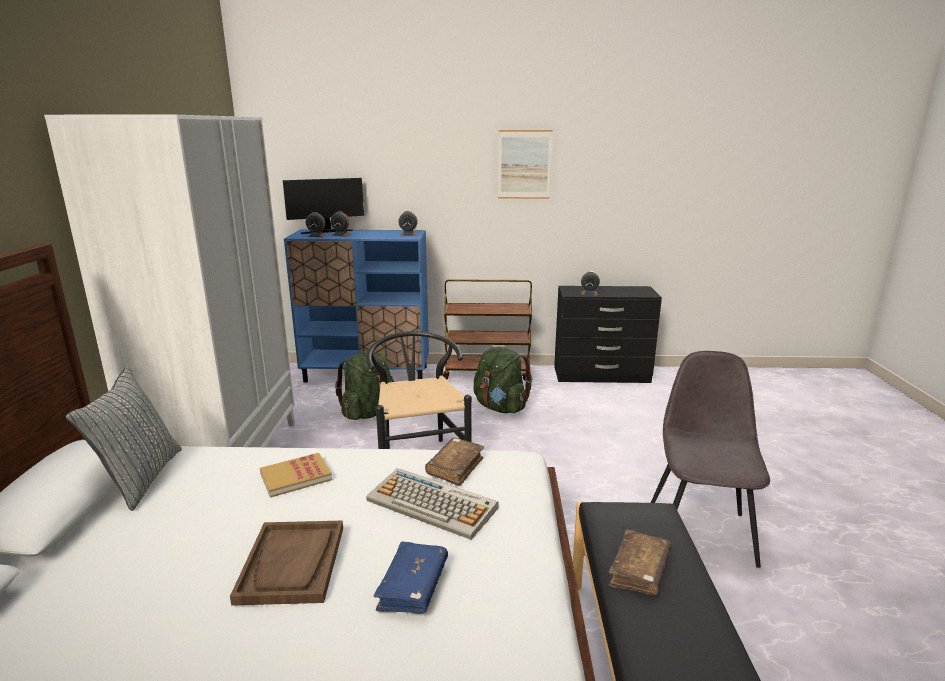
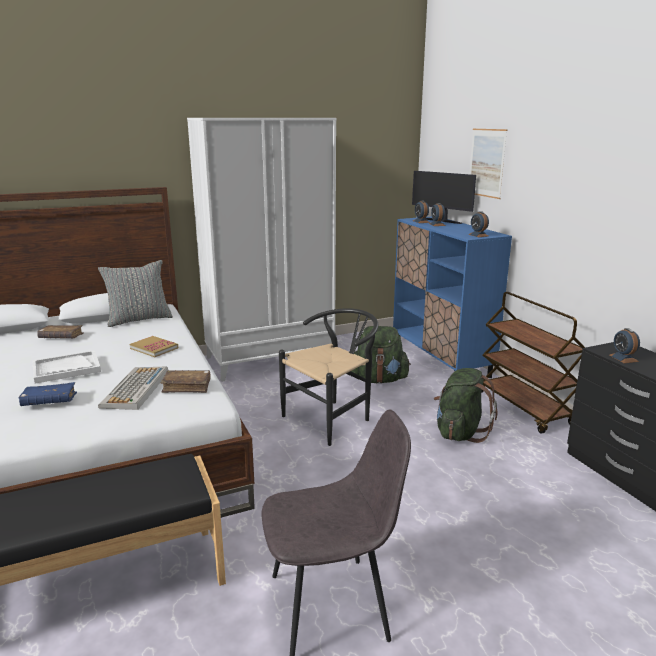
camera: 65 degrees right, 0 degrees up
(292, 564) = (66, 368): brown tray -> white tray
(524, 164) = (613, 176): picture -> picture (486, 163)
(639, 570) = (102, 488): brown book -> brown book (61, 337)

